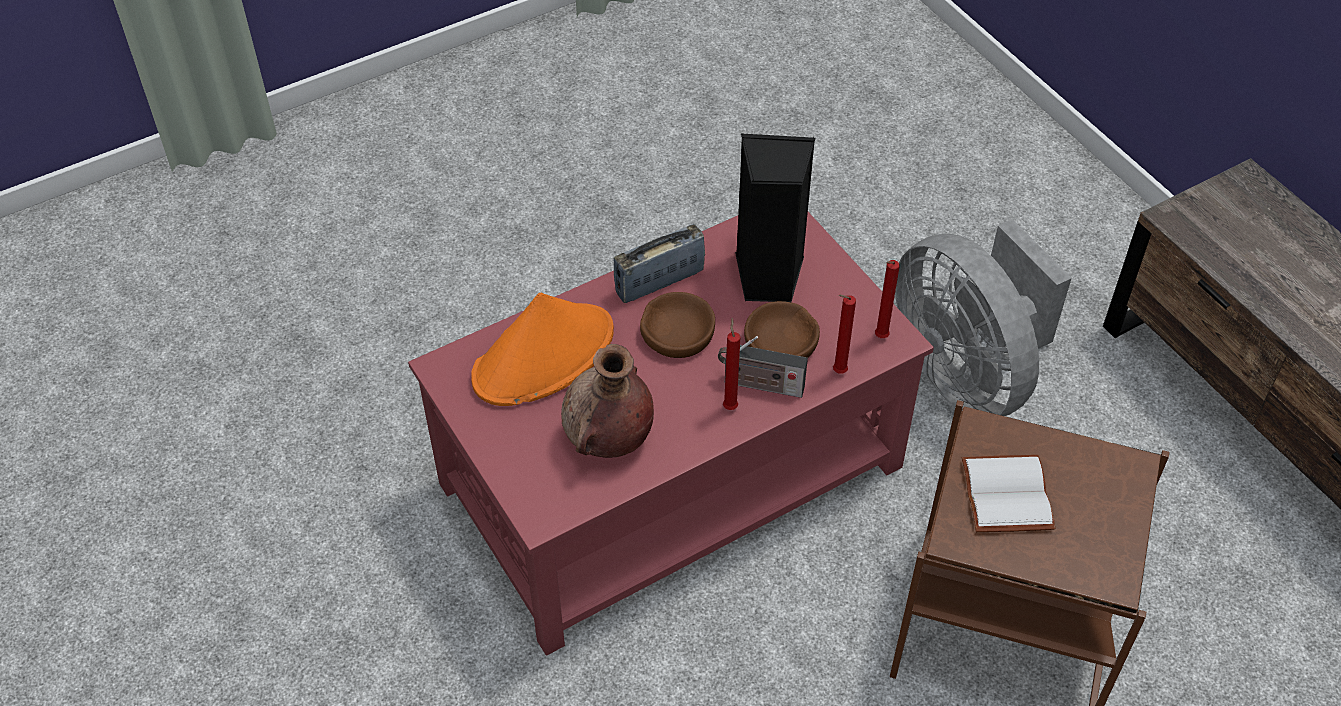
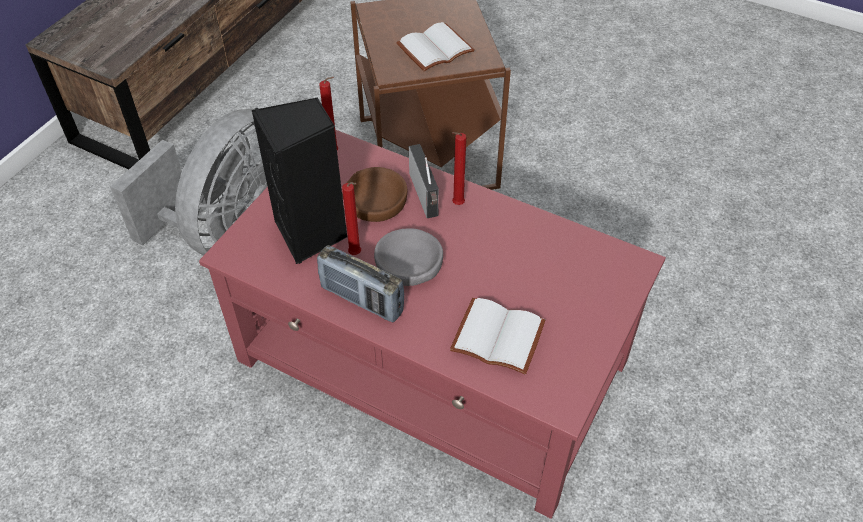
camera: 120 degrees left, 0 degrees up
(544, 355) = (495, 338): orange hat -> white book
(608, 439) = (541, 257): brown vase -> none
(677, 332) = (409, 264): brown bowl -> grey bowl
(837, 372) = (383, 162): red candle -> red candle (356, 254)

